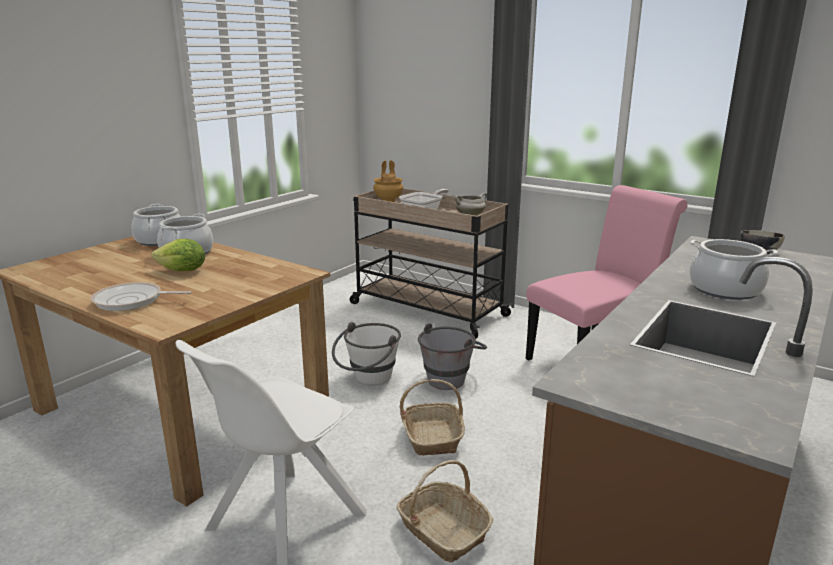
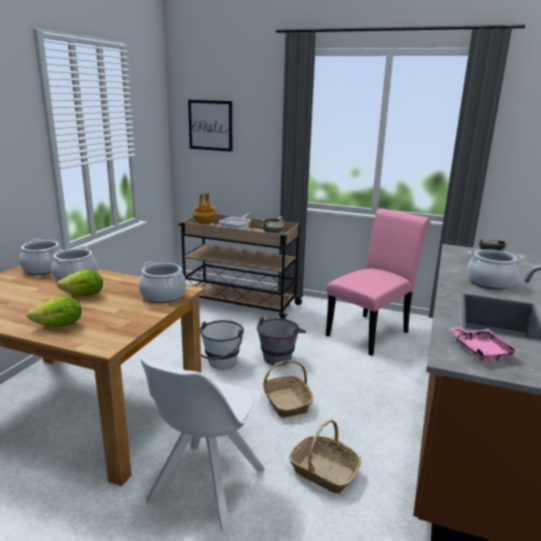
camera: 15 degrees left, 0 degrees up
(132, 301) = (59, 326): frying pan -> lettuce
(272, 278) = (163, 296): none -> cooking pot
(406, 72) = (210, 125): none -> picture
(633, 375) = (481, 350): none -> pink tray

